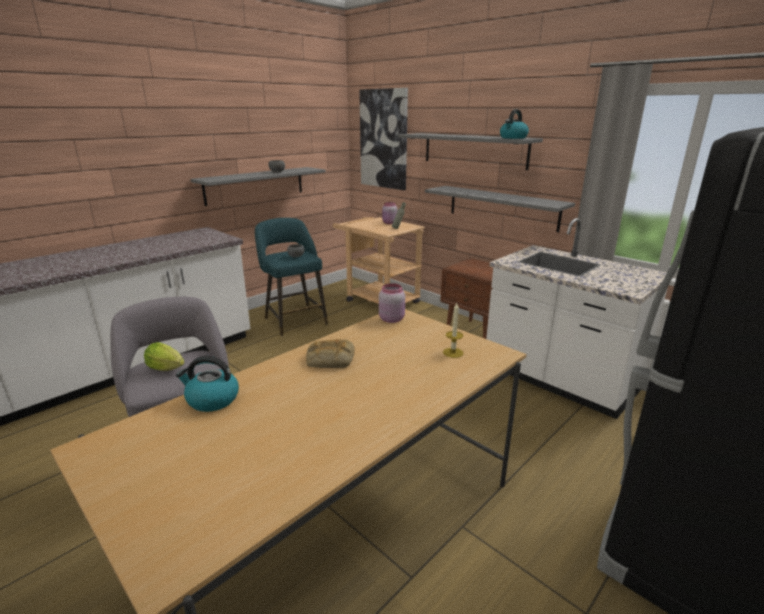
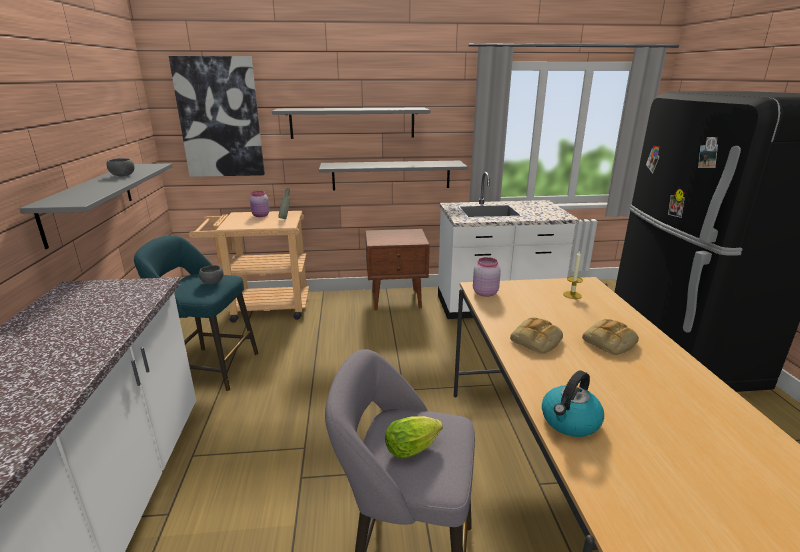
camera: 50 degrees left, 0 degrees up
(372, 390) = (610, 342): none -> bread
(513, 138) = (408, 108): kettle -> none

